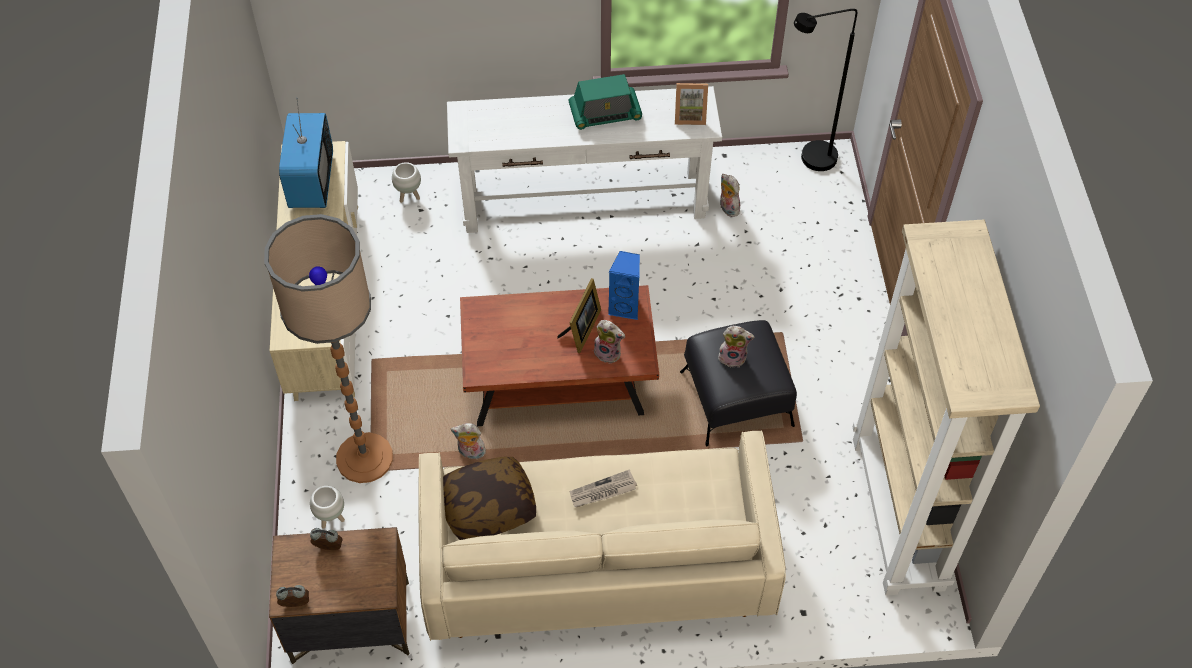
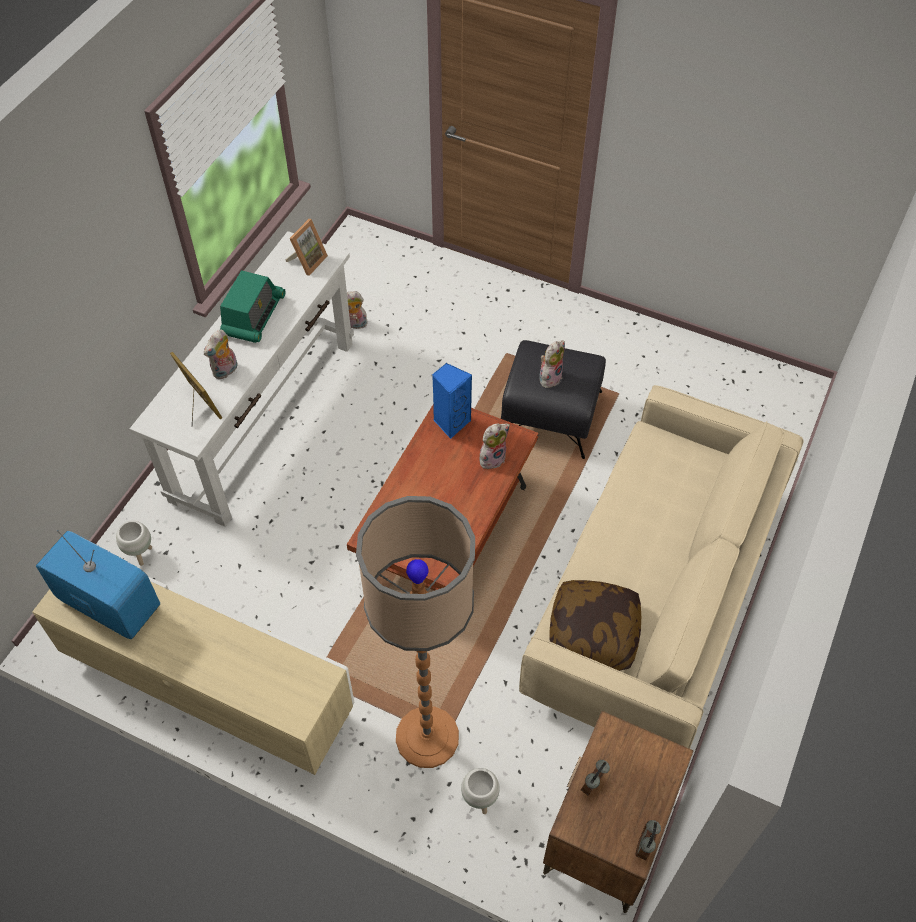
camera: 60 degrees left, 0 degrees up
(470, 453) = (480, 641): plush toy -> plush toy (225, 371)
(581, 330) = (453, 466): picture frame -> picture frame (199, 405)
(602, 491) = (629, 534): newspaper -> none
(809, 161) = (349, 249): black floor lamp -> none
(899, 514) = (720, 369): beige bookcase -> none

